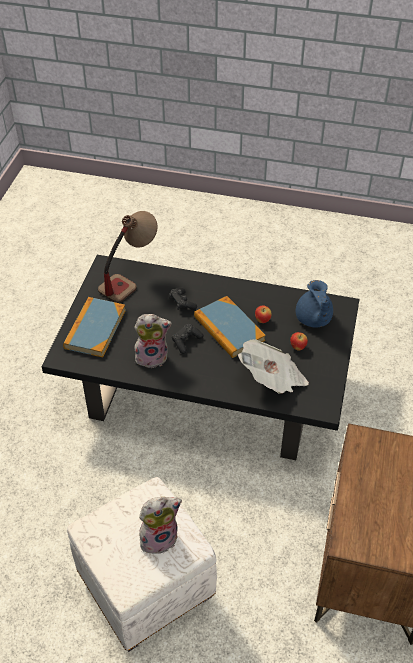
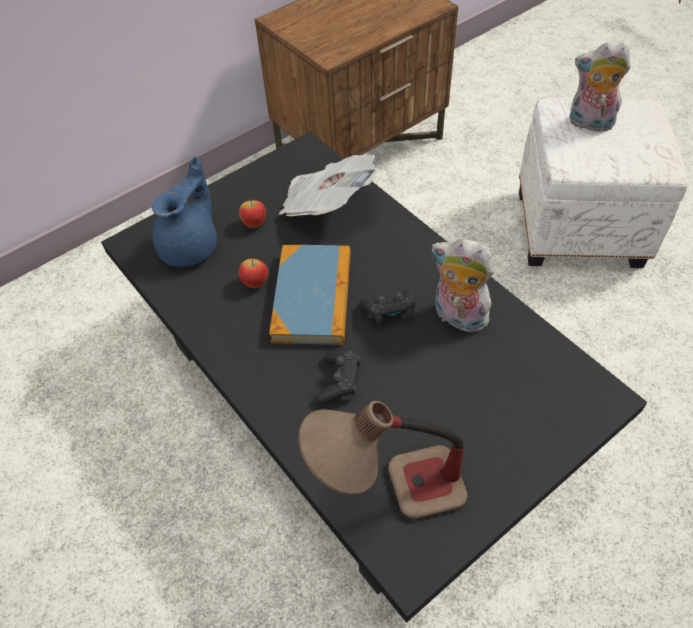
camera: 140 degrees left, 5 degrees up
(95, 329) = (518, 419): book -> none

